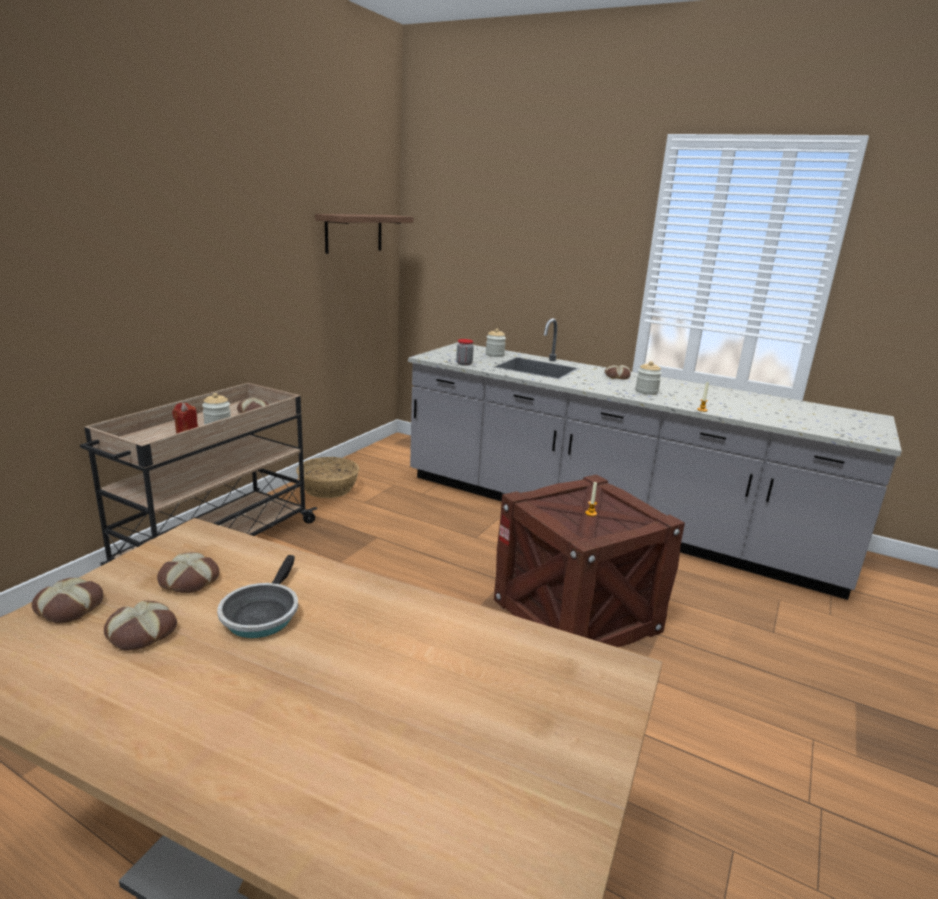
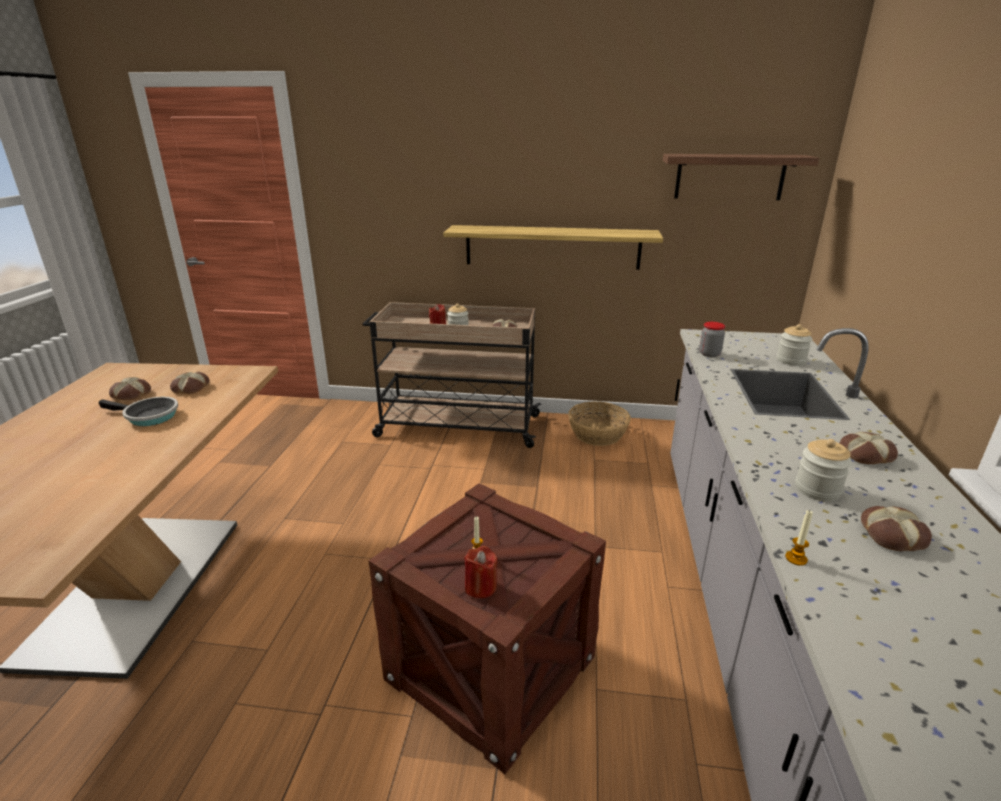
camera: 70 degrees right, 5 degrees up
(70, 607) = (161, 372): bread -> bread (893, 535)
(244, 313) = (552, 247): none -> shelf
(261, 614) = (148, 416): frying pan -> frying pan turned 150 degrees counterclockwise
(626, 520) = (480, 587): none -> red candle

